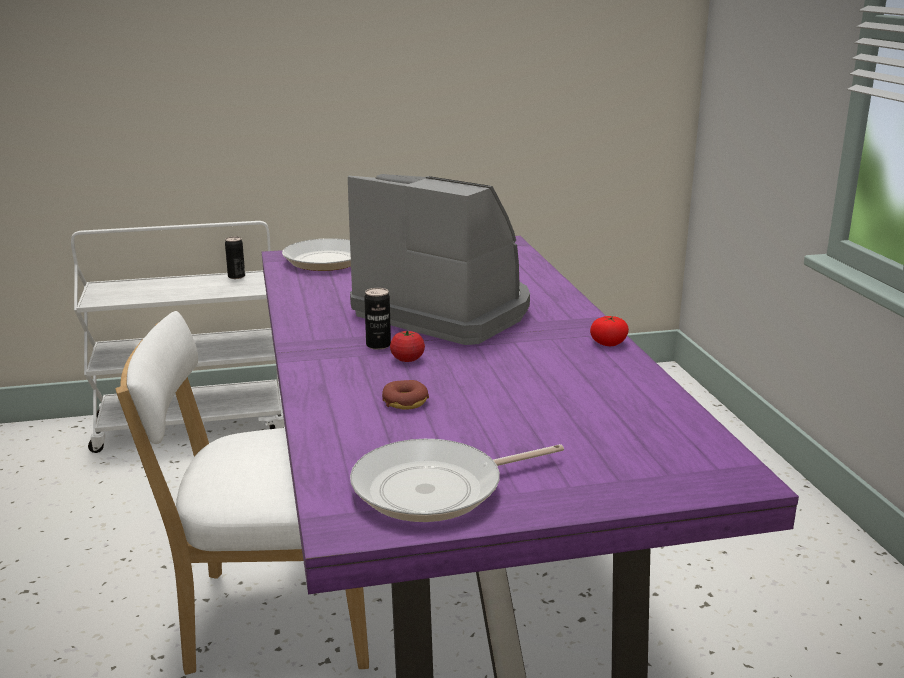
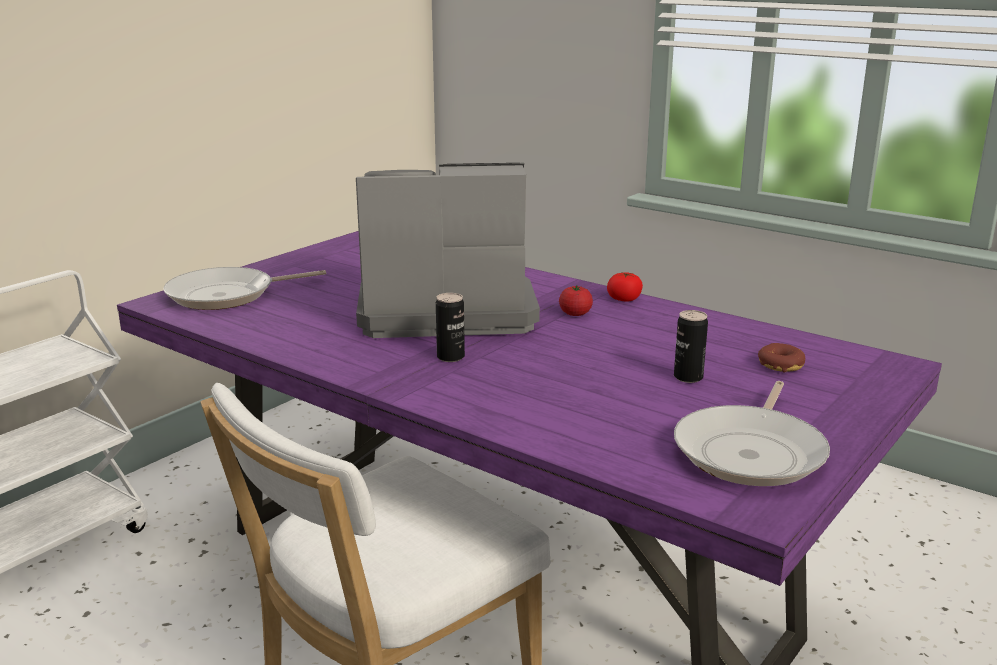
camera: 40 degrees left, 0 degrees up
(236, 276) = (34, 351): can -> can (688, 377)
(405, 402) = (580, 395): donut -> donut (780, 365)
(407, 359) = (503, 361): tomato -> tomato (575, 314)

